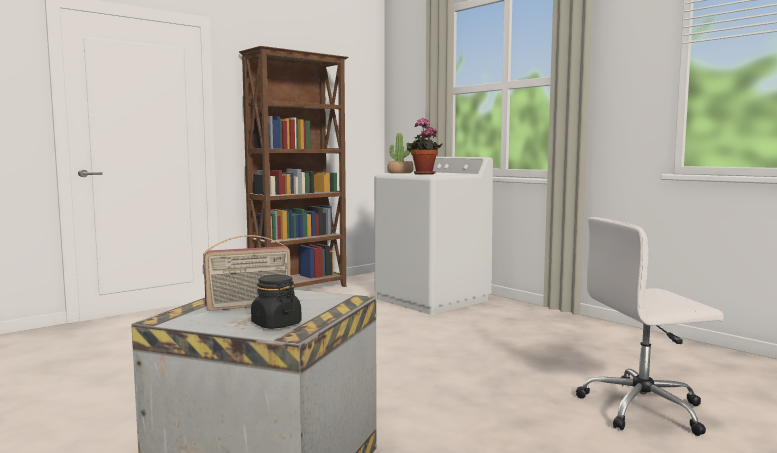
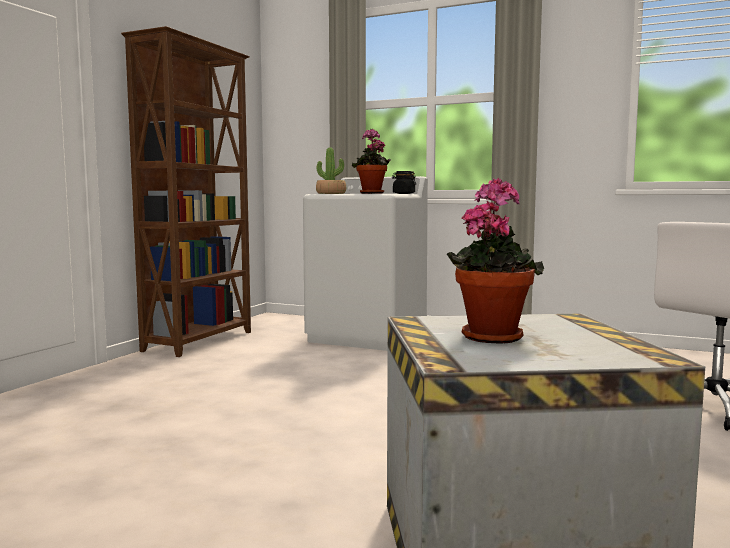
camera: 25 degrees left, 0 degrees up
(249, 306) = (492, 336): radio -> potted plant
(276, 324) = (601, 350): black jar -> black jar (403, 193)

